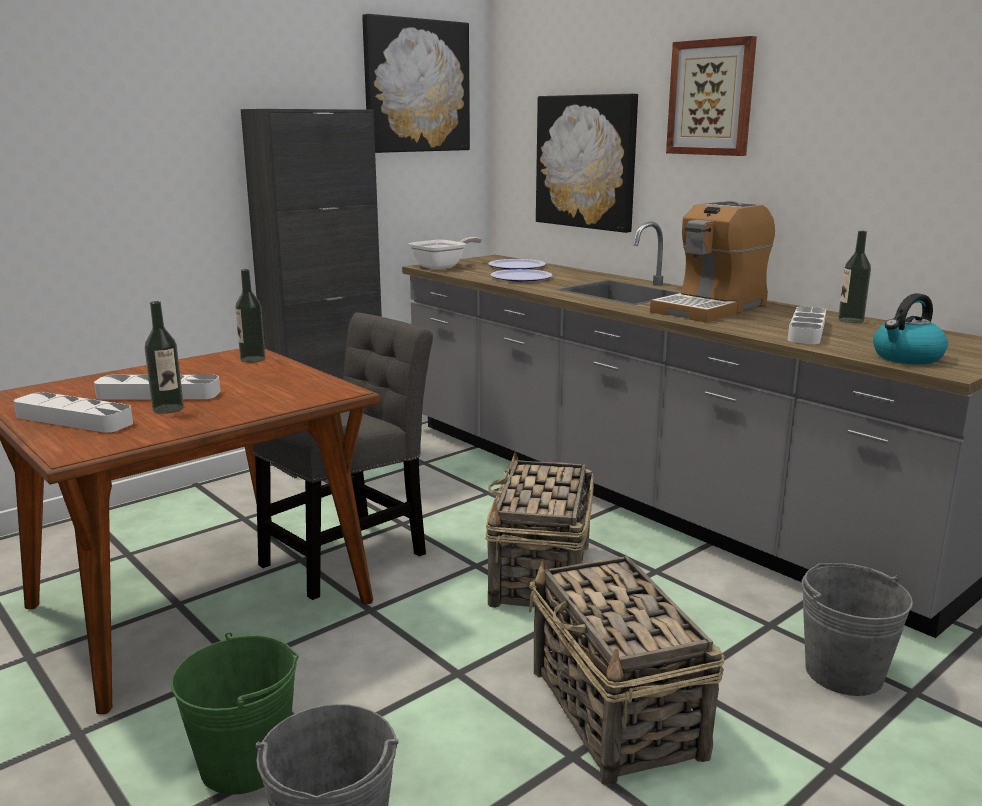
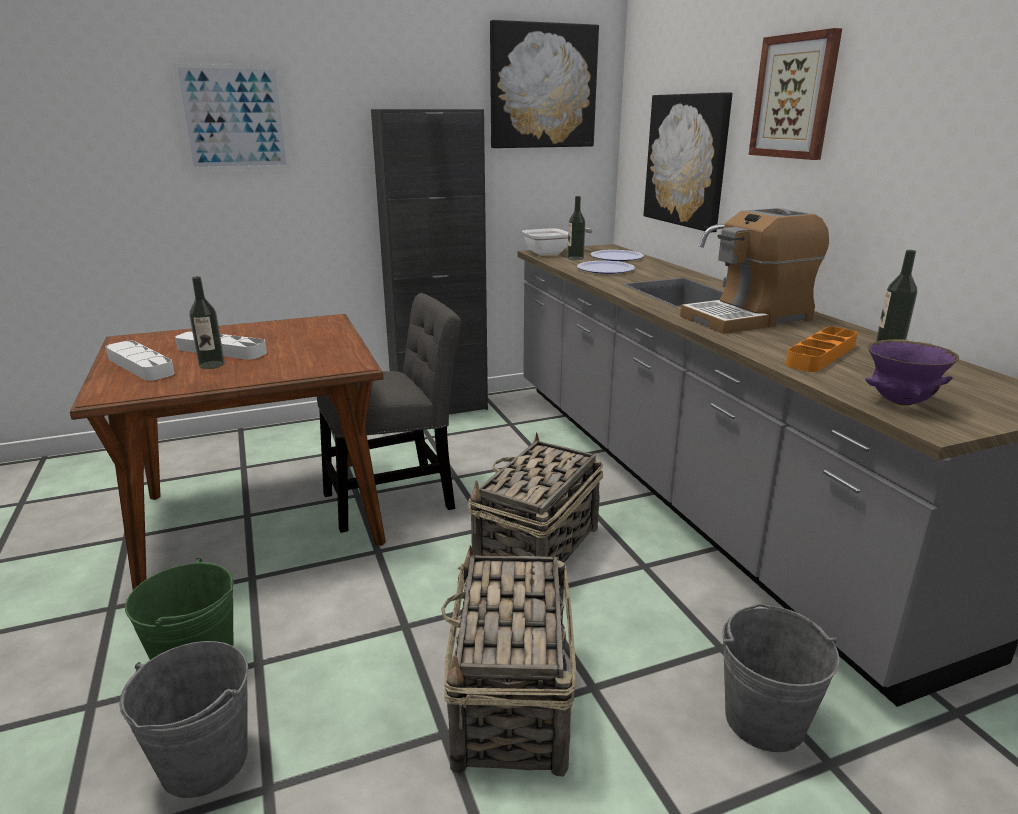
camera: 20 degrees right, 5 degrees up
(81, 119) = (234, 118): none -> picture
(252, 359) = (324, 326): bottle -> bottle (575, 258)
(806, 331) = (821, 355): white tray -> orange tray
(907, 358) = (900, 402): kettle -> purple bowl

